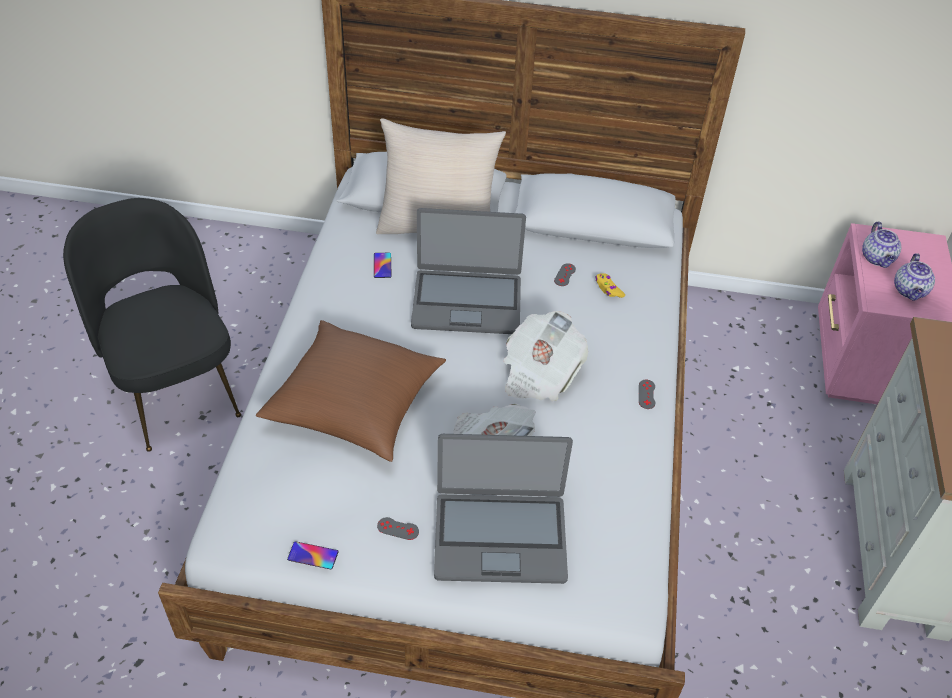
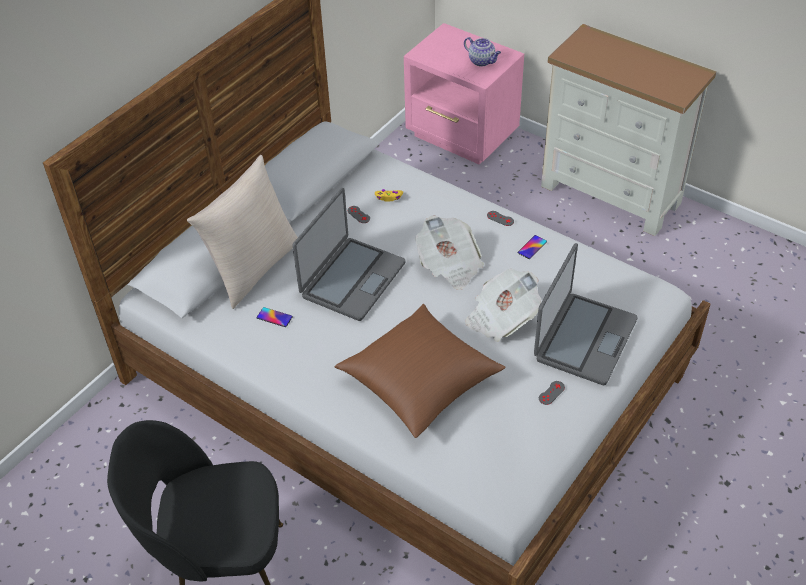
camera: 60 degrees left, 0 degrees up
(313, 555) = (552, 450): phone -> phone (532, 247)
(877, 259) = (445, 60): teapot -> none

